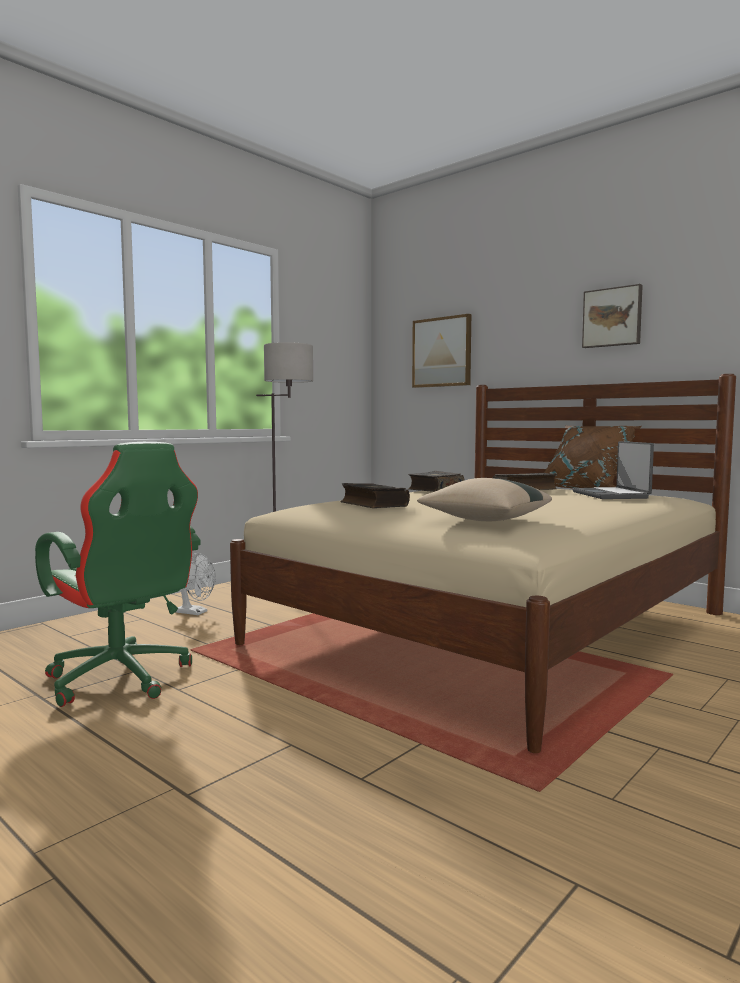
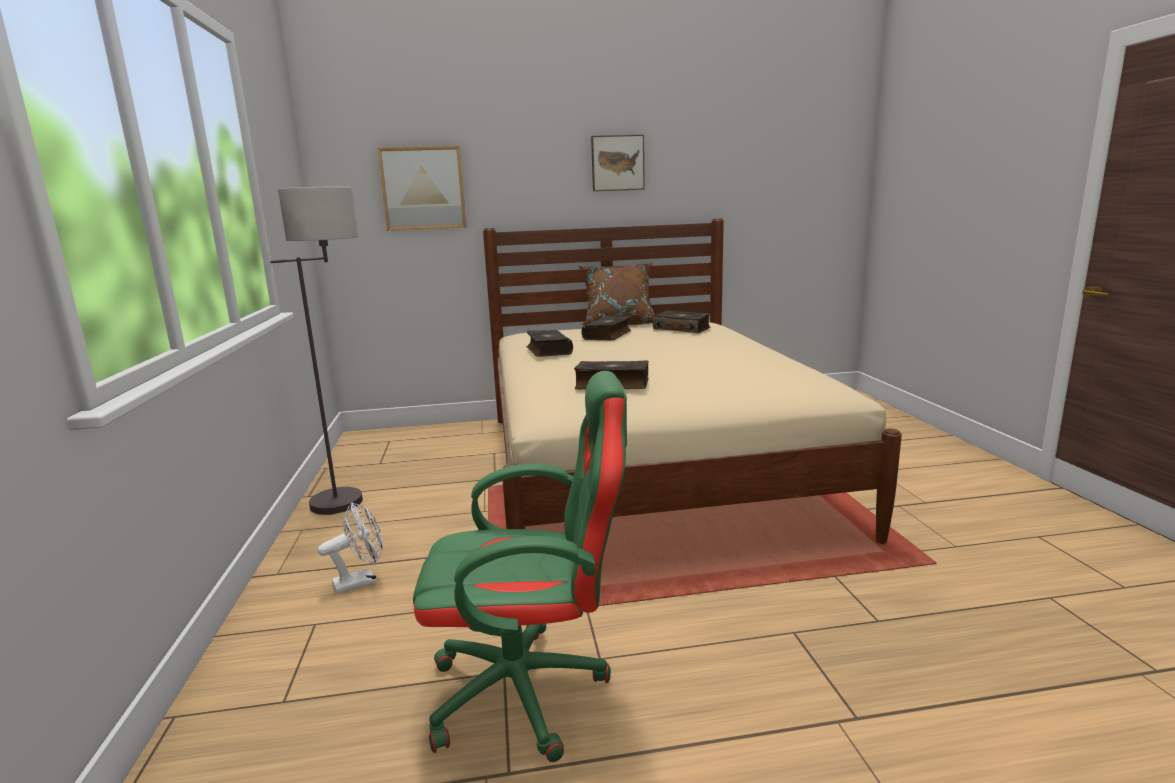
camera: 50 degrees left, 10 degrees up
(484, 520) = (754, 377): beige pillow -> none
(611, 495) = (682, 329): laptop -> book

